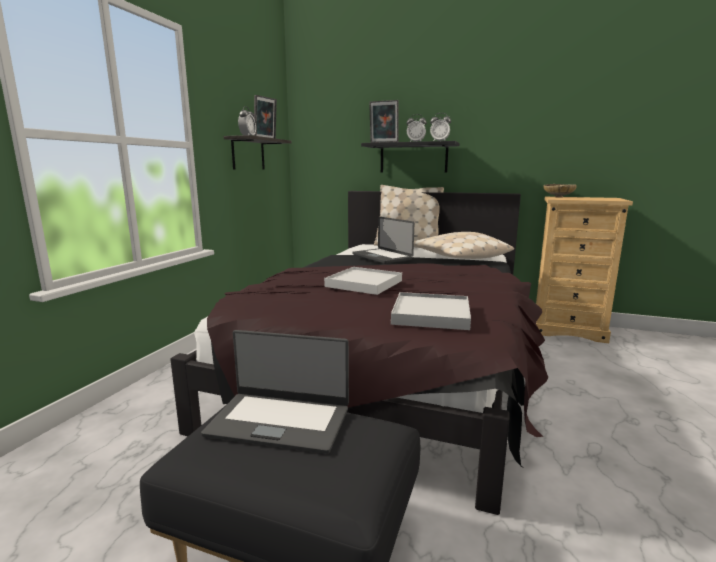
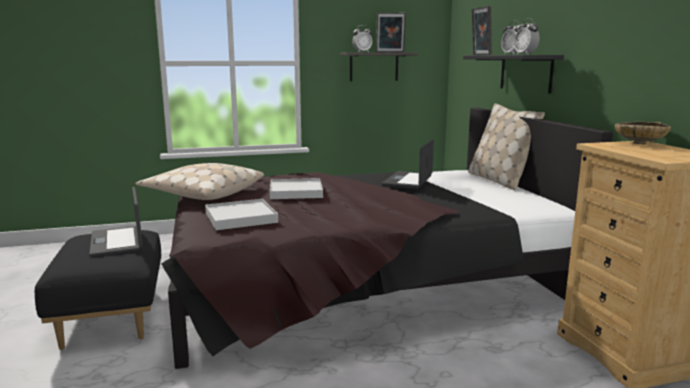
camera: 55 degrees right, 0 degrees up
(458, 258) = (484, 201): beige pillow -> beige pillow (202, 193)

